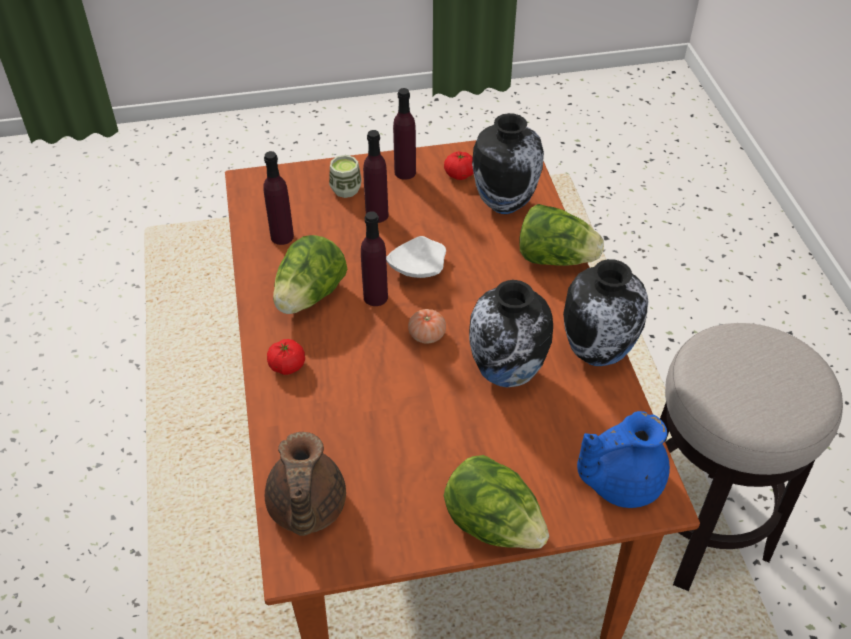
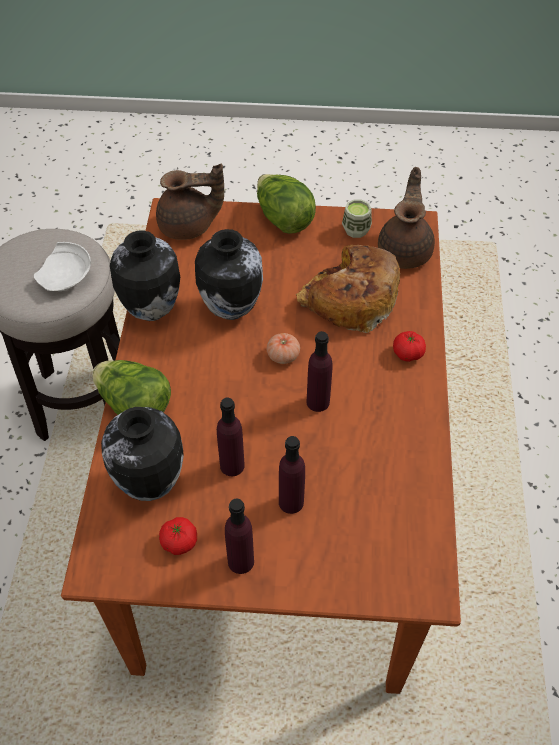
camera: 165 degrees left, 5 degrees up
(282, 236) = (398, 495): purple bottle -> purple bottle (232, 465)
(310, 296) = (379, 416): lettuce -> none
(346, 189) = (317, 549): cup -> cup (356, 230)
(368, 420) = (349, 298): none -> bread
(416, 268) = (271, 425): white plate -> white plate (66, 277)
(619, 481) = (189, 226): blue teapot -> brown teapot

